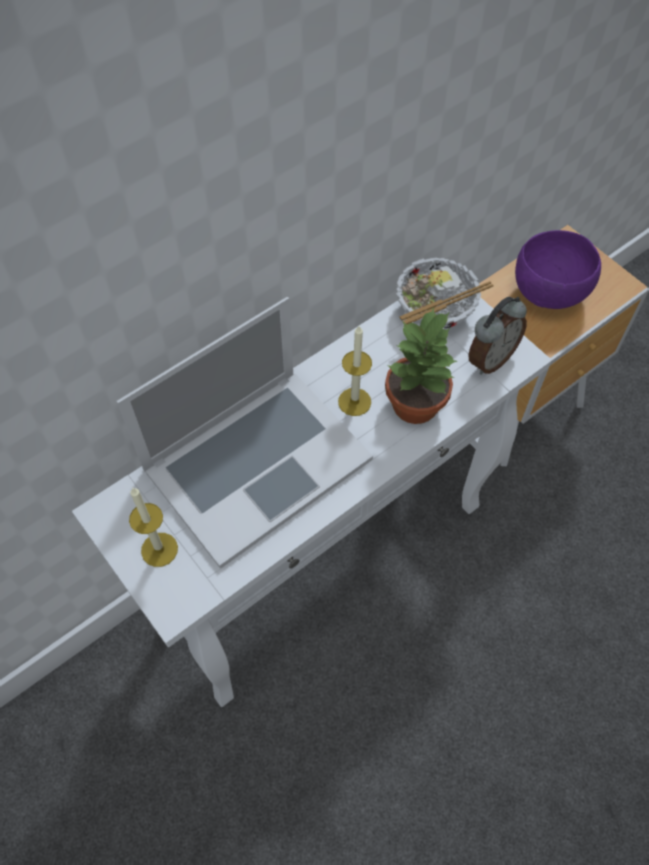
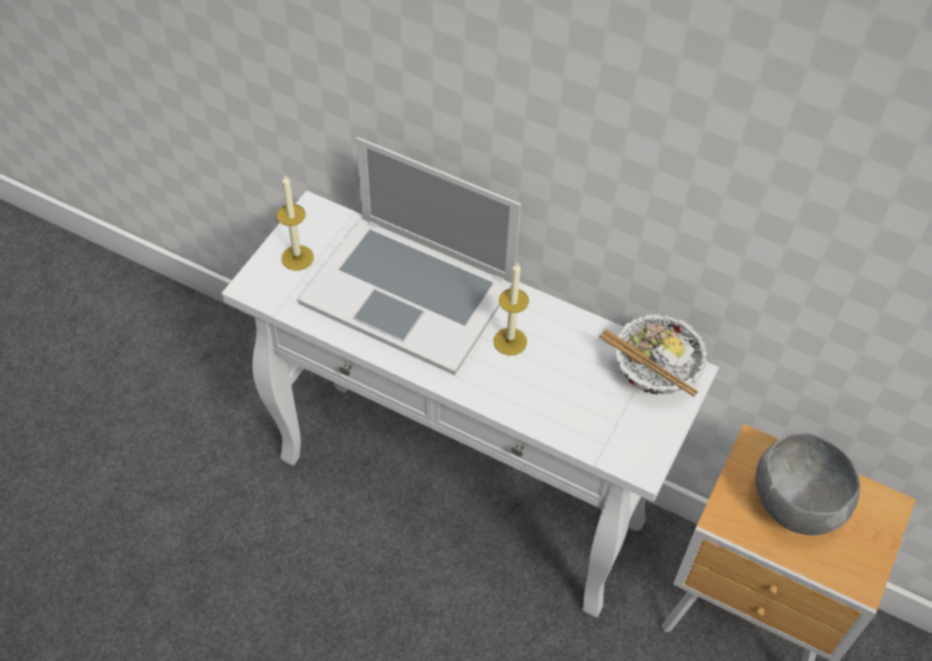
camera: 65 degrees right, 5 degrees down
(416, 405) = (533, 391): potted plant -> none
(490, 359) = (623, 437): alarm clock -> none
(549, 294) = (795, 507): purple bowl -> grey bowl

